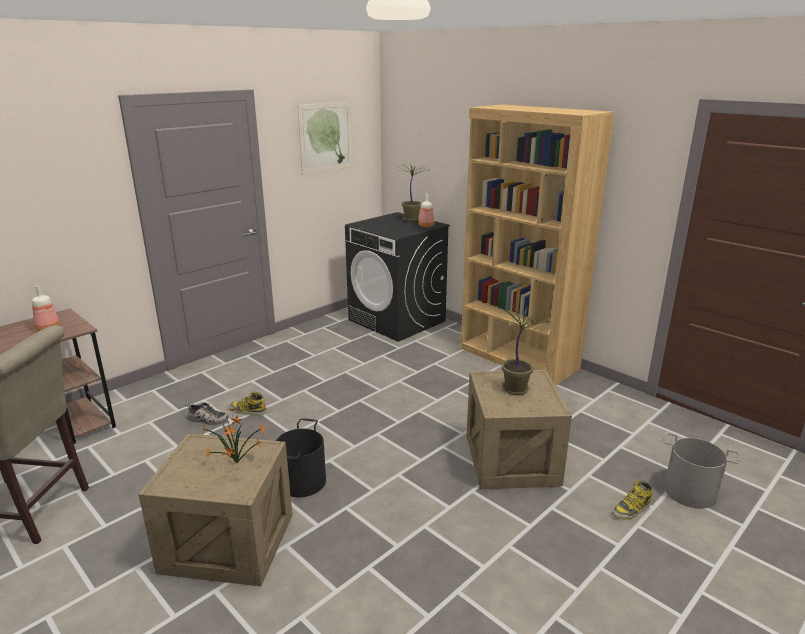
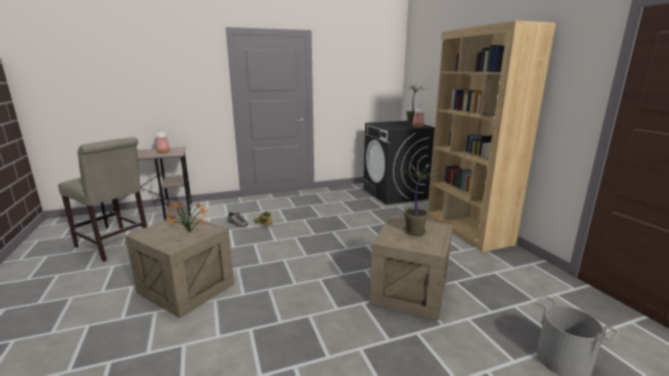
camera: 25 degrees right, 5 degrees down
(301, 481) = (257, 267): black bucket -> none
(326, 137) = (361, 65): picture -> none
(631, 509) = (491, 356): boot -> none

